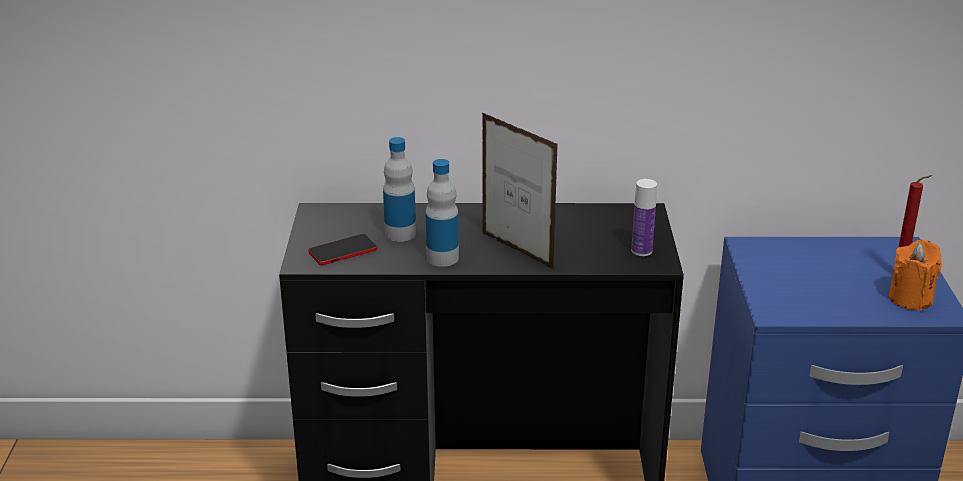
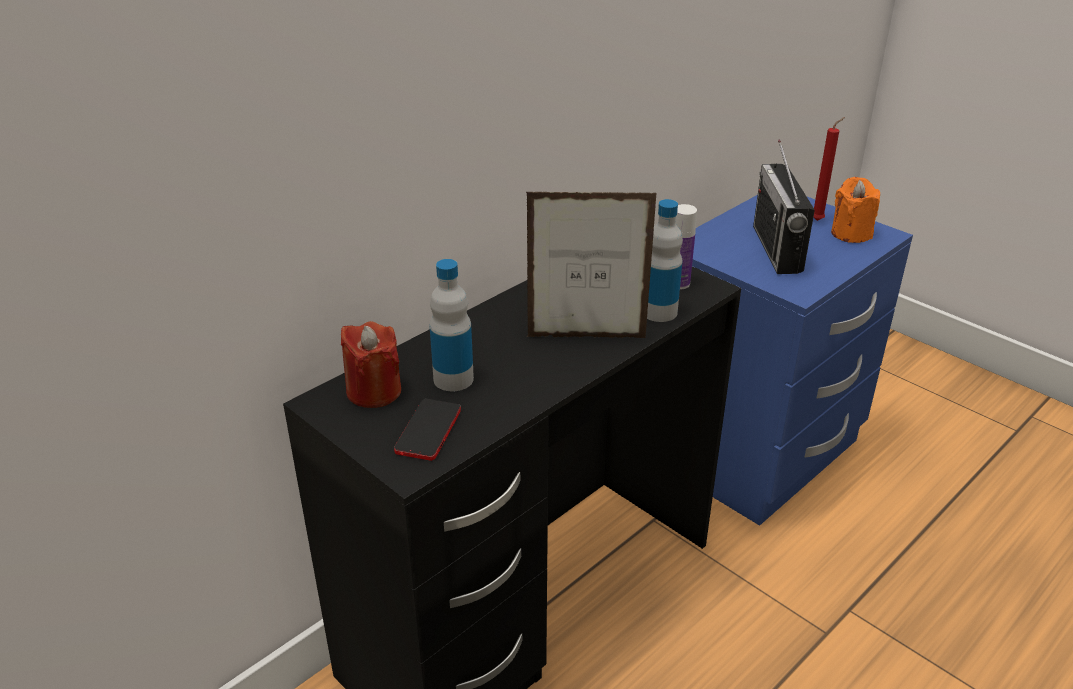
camera: 45 degrees left, 5 degrees up
(350, 219) = (374, 391): none -> red candle
(442, 258) = (536, 381): bottle -> bottle (659, 312)
(815, 279) = (777, 249): none -> radio

